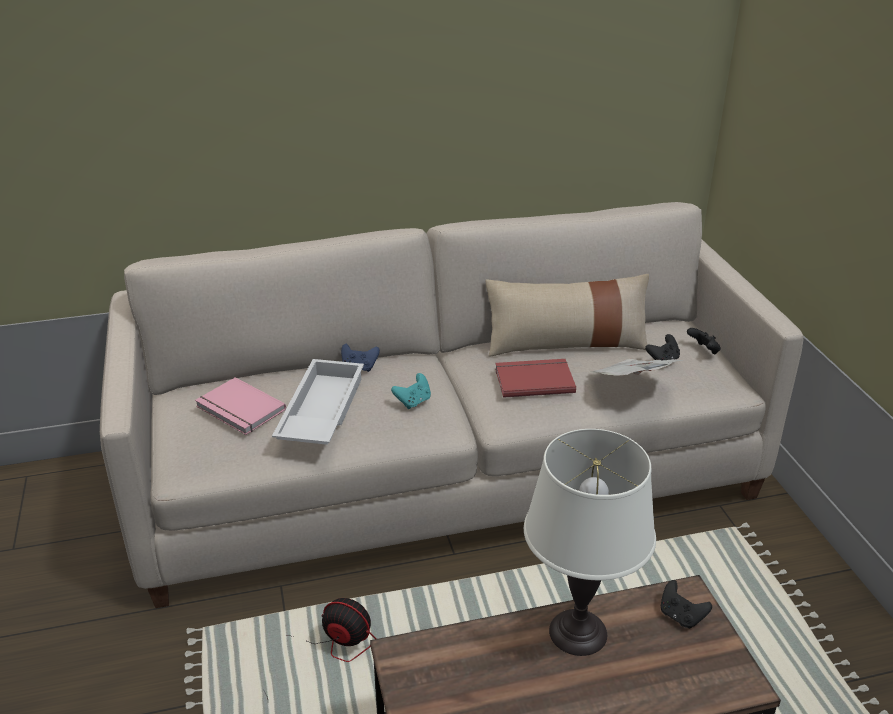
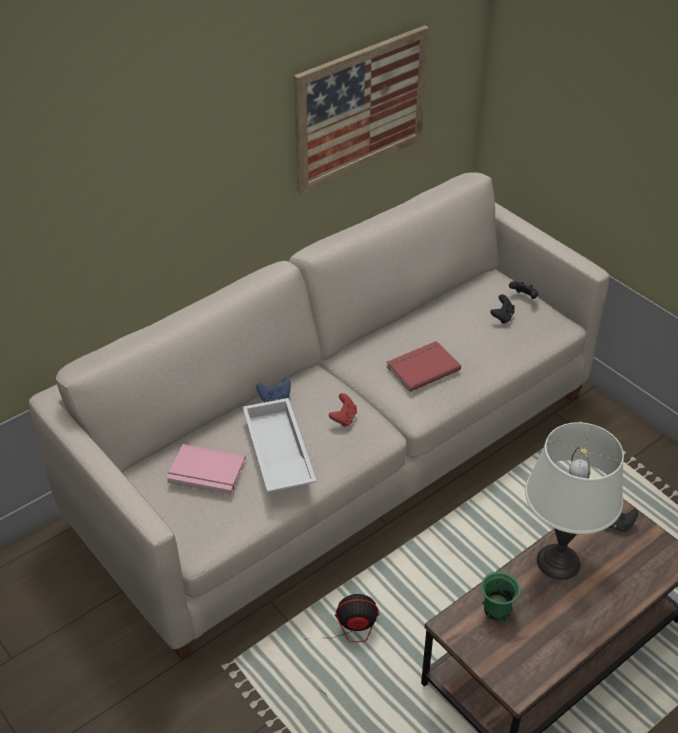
camera: 25 degrees left, 10 degrees up
(413, 402) = (344, 418): turquoise game controller -> red game controller
(463, 657) = (496, 610): none -> green mug
(550, 91) = (360, 109): none -> picture
(566, 343) = (421, 323): beige pillow -> none
(632, 386) = (496, 349): newspaper -> none

